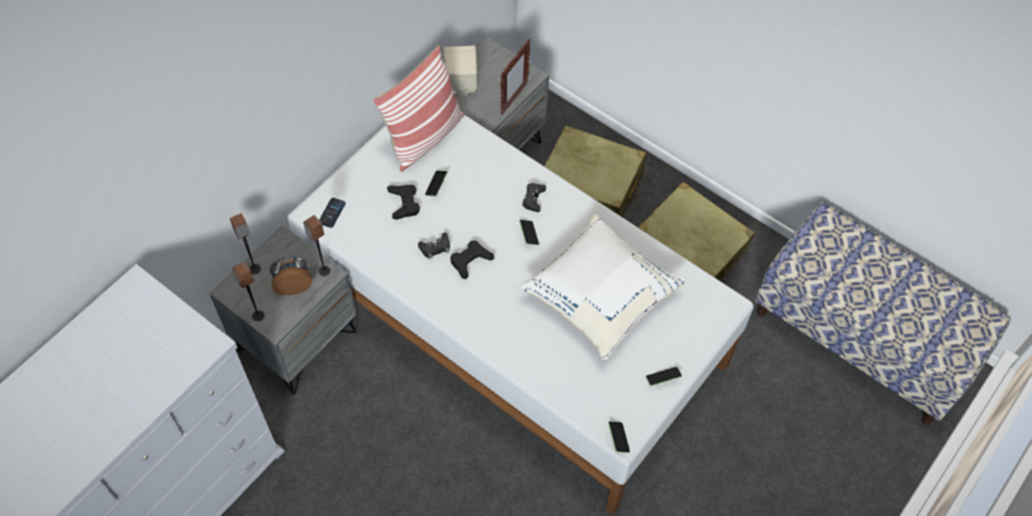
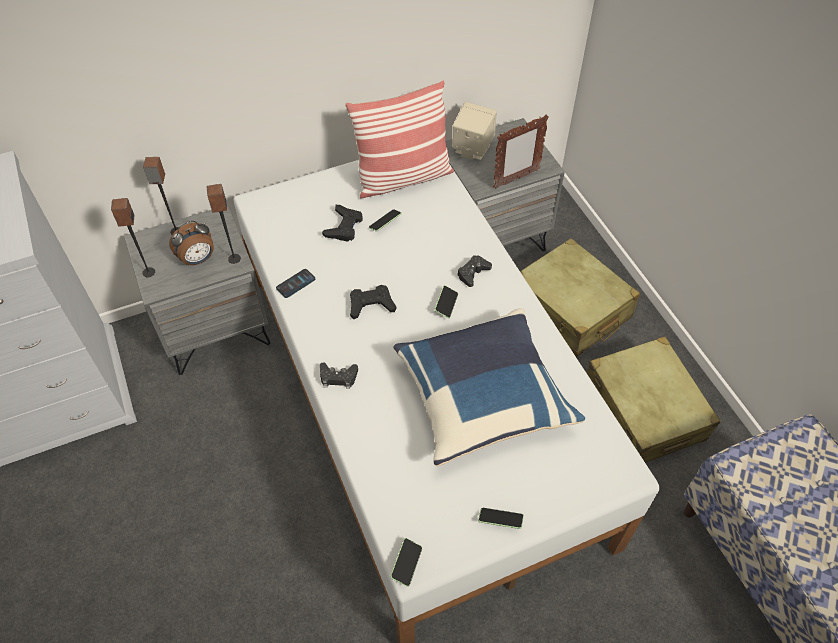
camera: 30 degrees right, 5 degrees down
(293, 285) = (198, 259): alarm clock -> alarm clock turned 135 degrees clockwise
(332, 213) = (272, 209): phone -> phone (295, 284)
(435, 248) = (345, 278): black game controller -> black game controller (338, 377)
(599, 296) = (482, 398): white pillow -> blue pillow

